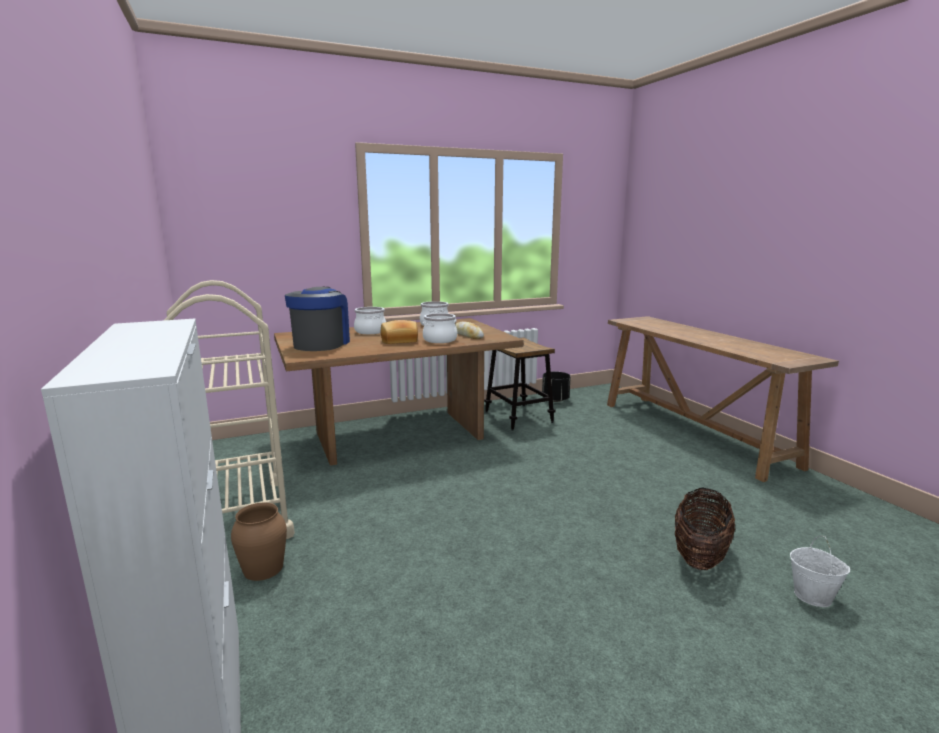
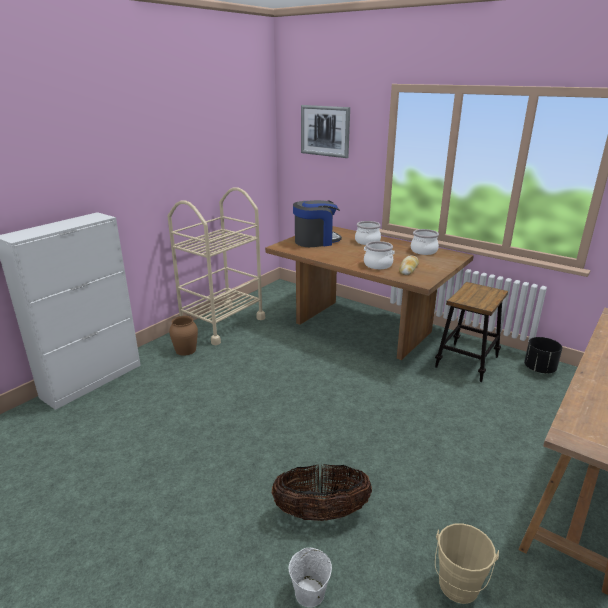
camera: 60 degrees right, 10 degrees up
(260, 203) = (325, 131): none -> picture
(399, 341) = (354, 256): bread -> none
(804, 519) = (457, 589): none -> beige bucket

